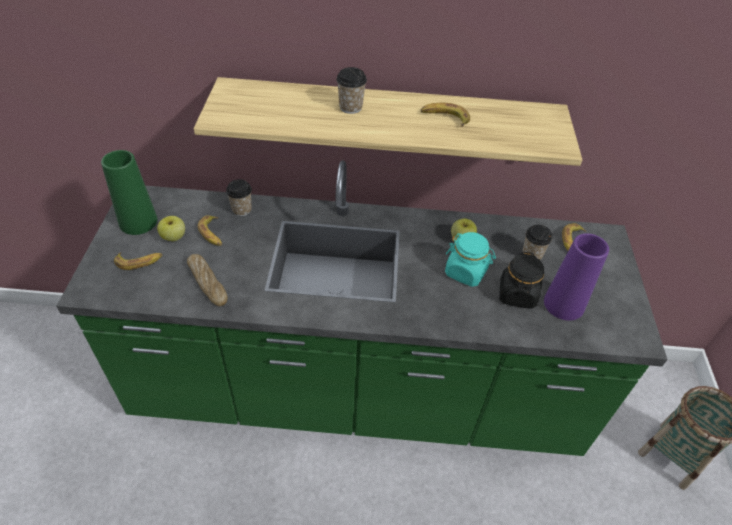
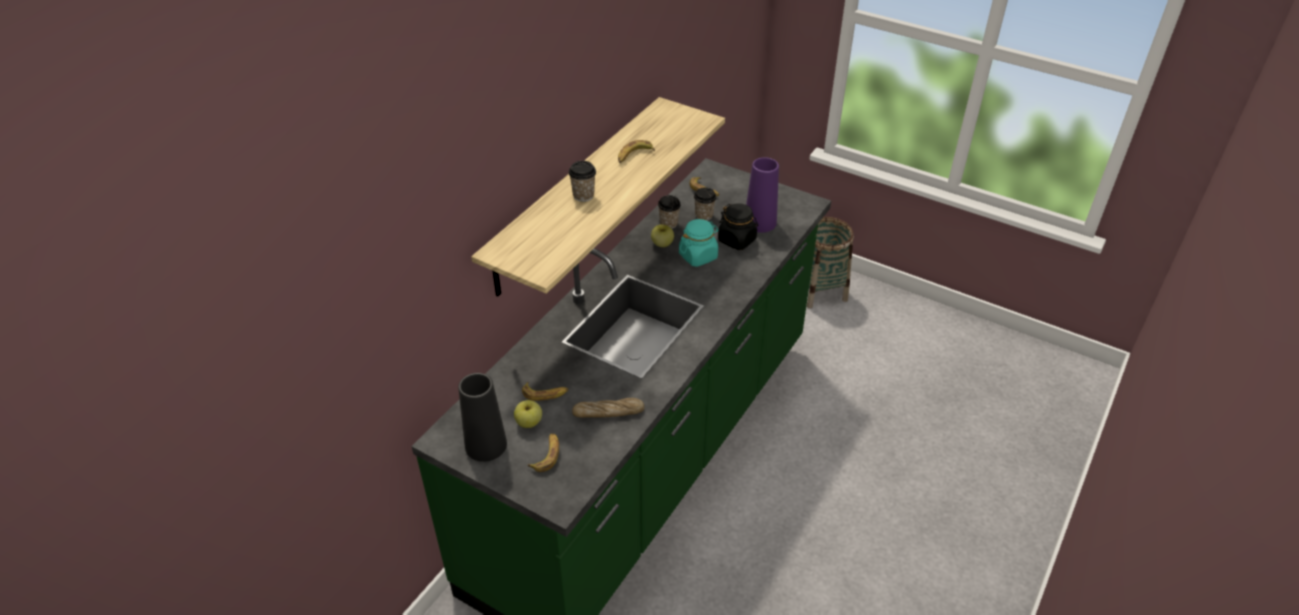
camera: 60 degrees left, 5 degrees down
(138, 222) = (486, 445): green vase -> black vase
(242, 210) = (525, 365): cup -> cup (668, 224)

